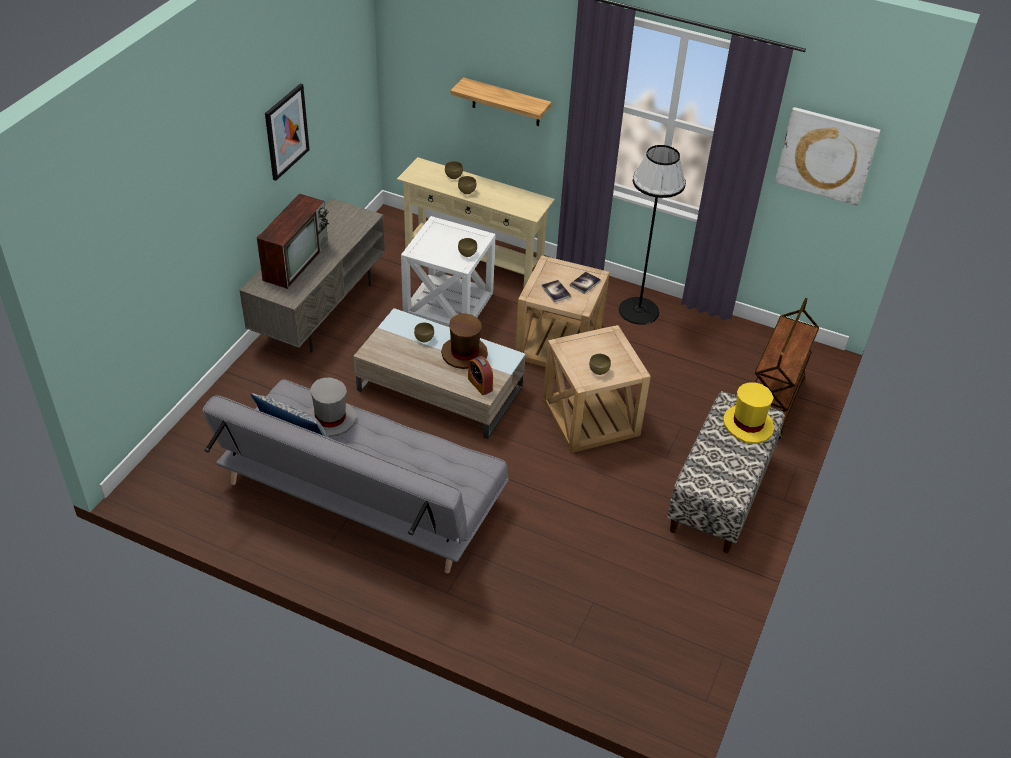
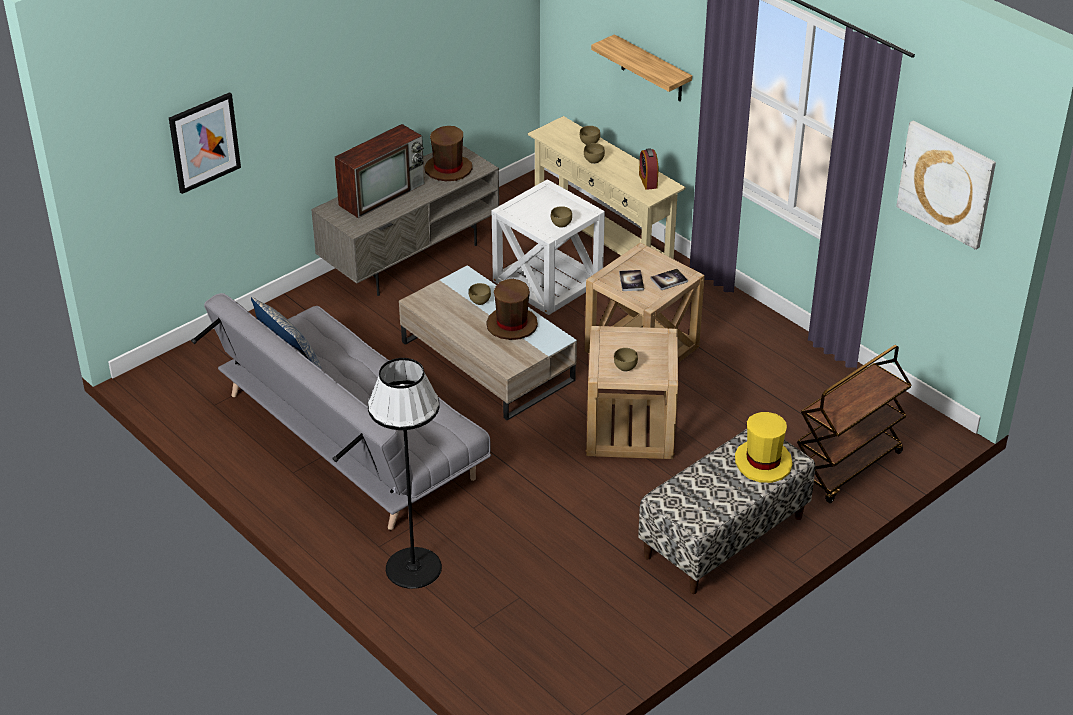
camera: 25 degrees right, 5 degrees down
(286, 131) = (395, 55): picture -> picture (204, 142)
(330, 420) = (337, 352): grey hat -> none
(341, 225) = (448, 169): none -> brown hat
(480, 385) = (509, 358): alarm clock -> alarm clock (648, 181)
(638, 311) = (755, 336): black floor lamp -> black floor lamp (413, 568)

